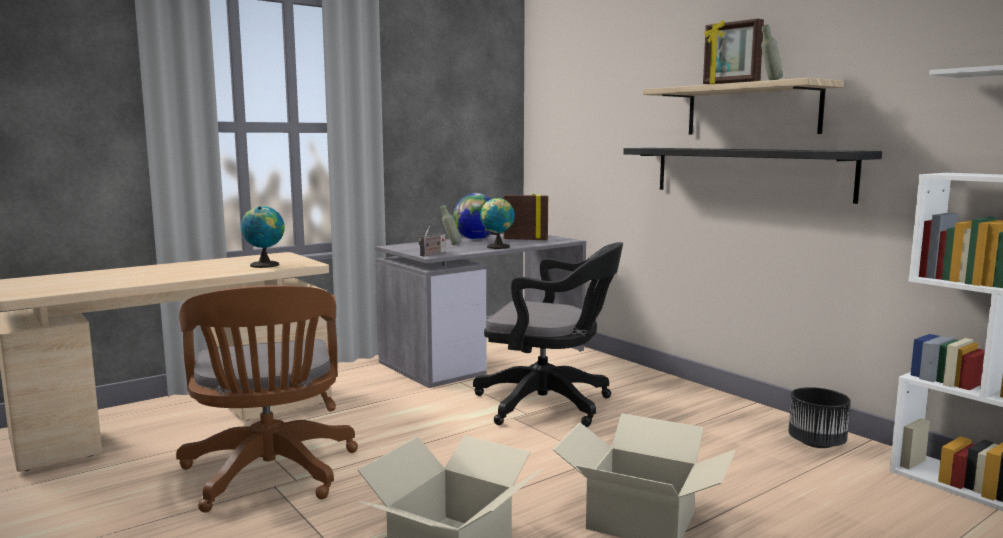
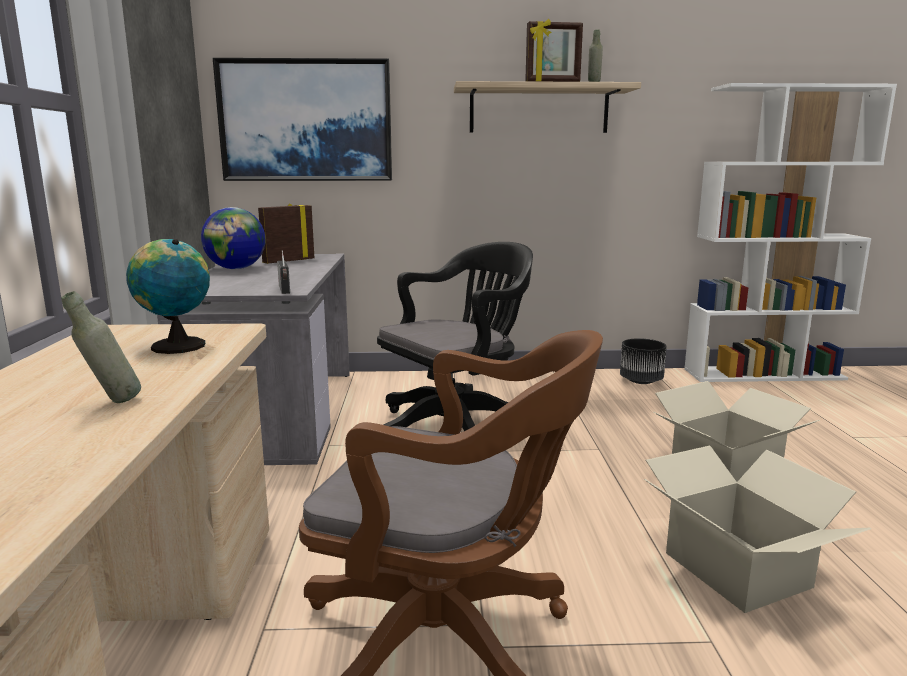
camera: 55 degrees left, 5 degrees up
(451, 245) = (244, 278): grey bottle -> grey bottle (111, 404)
(497, 247) = (306, 271): globe -> none
(577, 125) = (306, 121): none -> picture
(748, 172) = (537, 168): black shelf -> none

